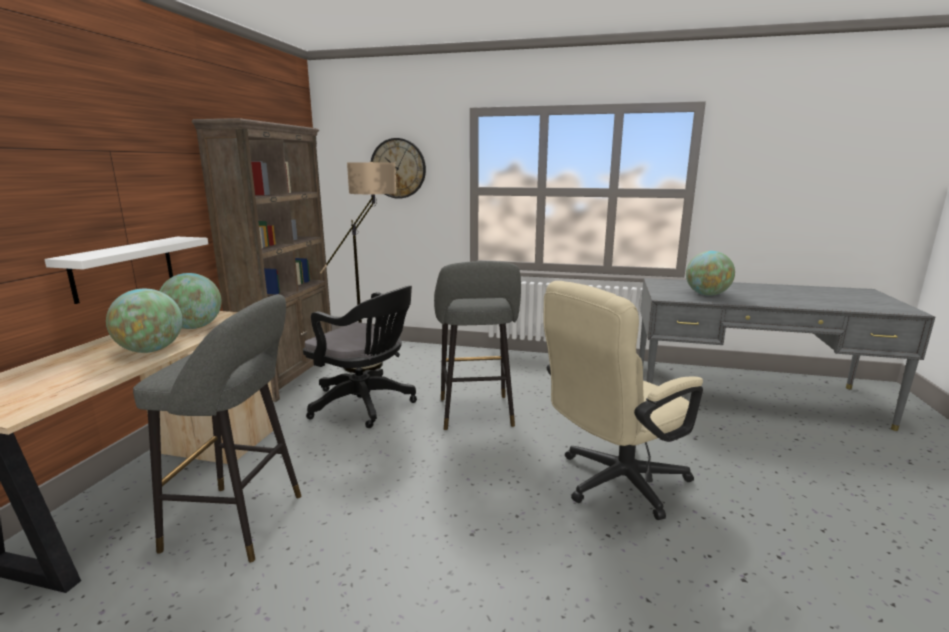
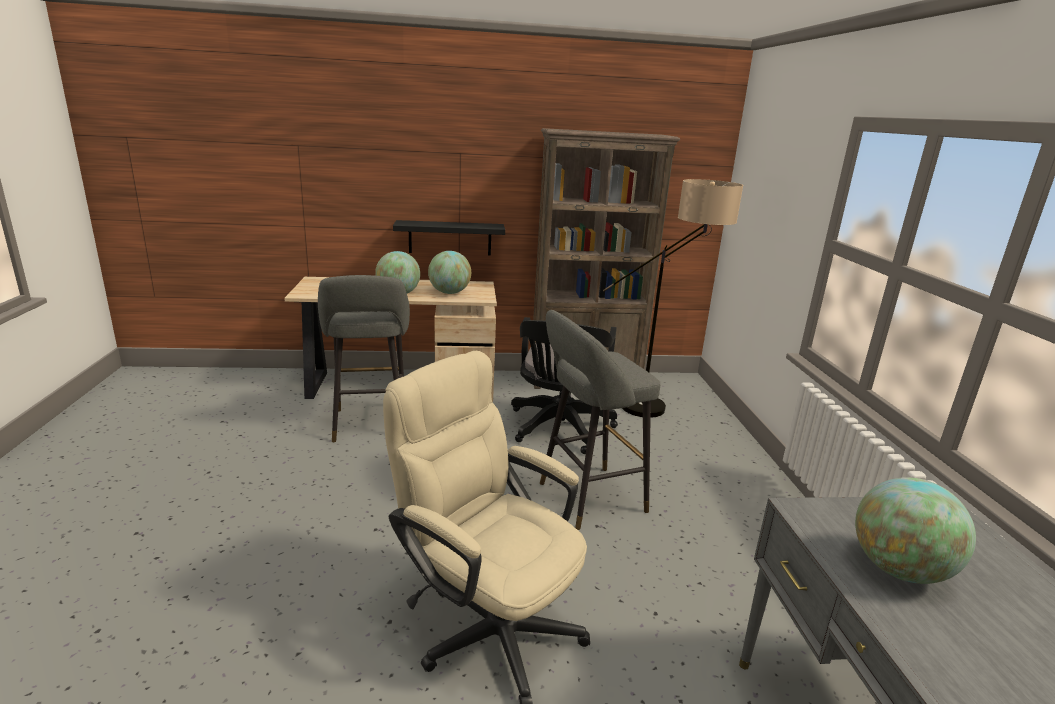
camera: 70 degrees right, 5 degrees up
(124, 268) = (450, 238): white shelf -> black shelf
(398, 168) = (778, 194): wall clock -> none

